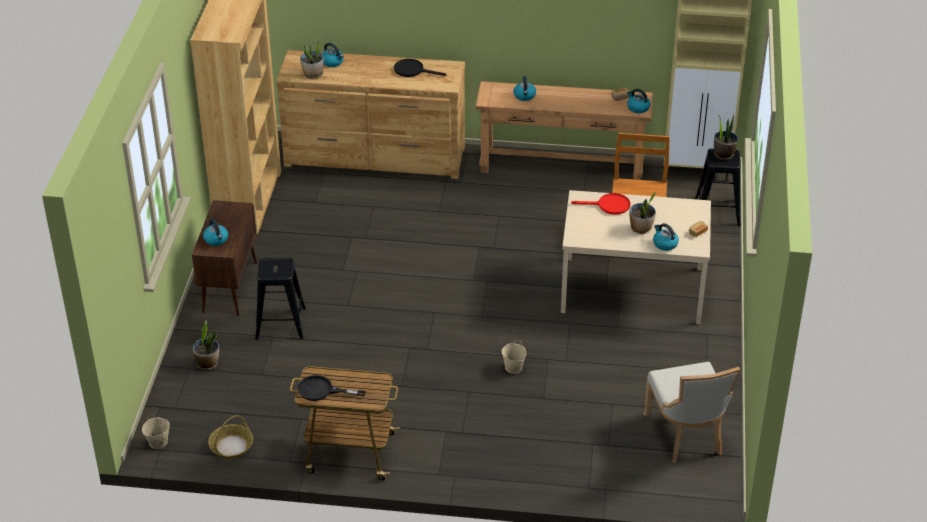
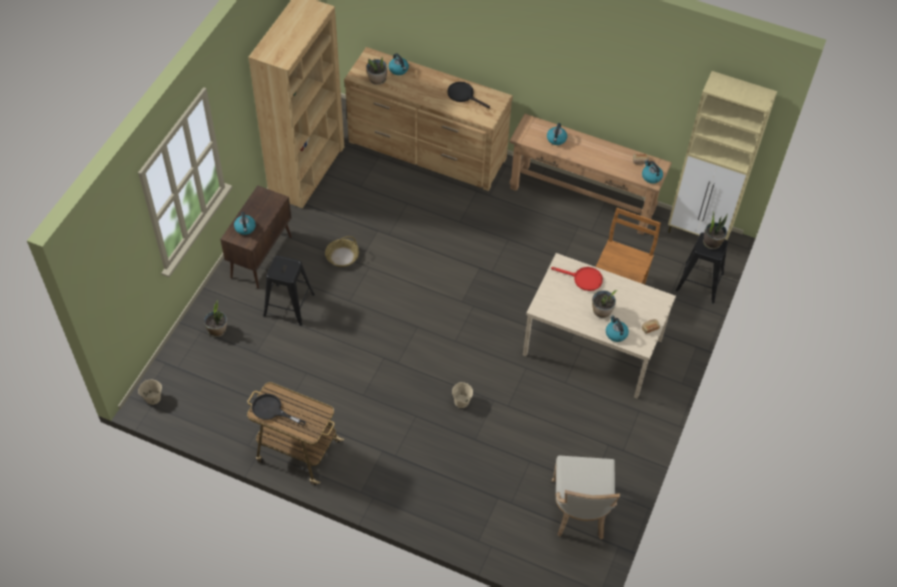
camera: 15 degrees right, 15 degrees up
(231, 446) = (208, 418): basket -> basket (342, 256)

